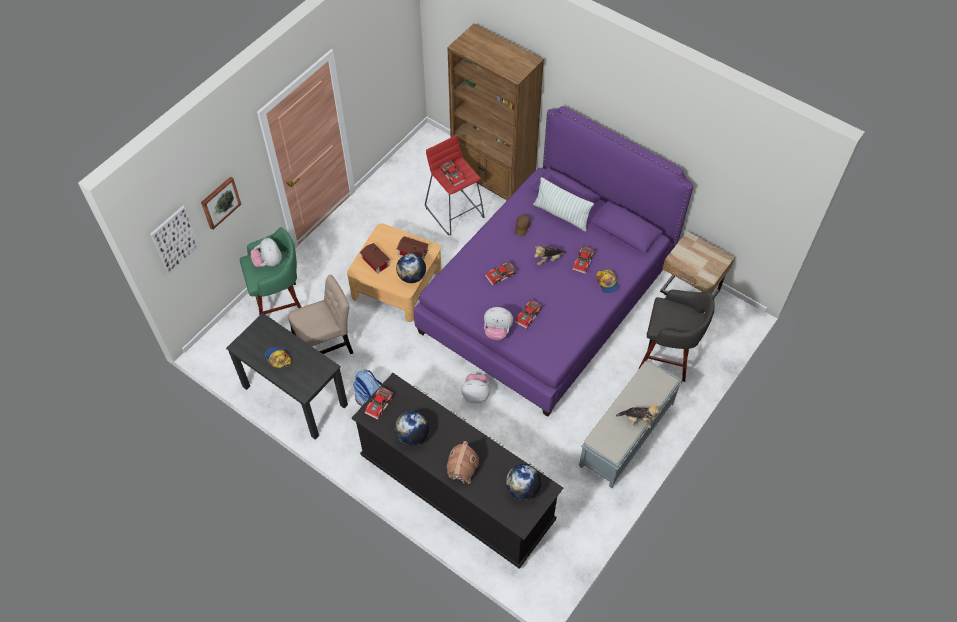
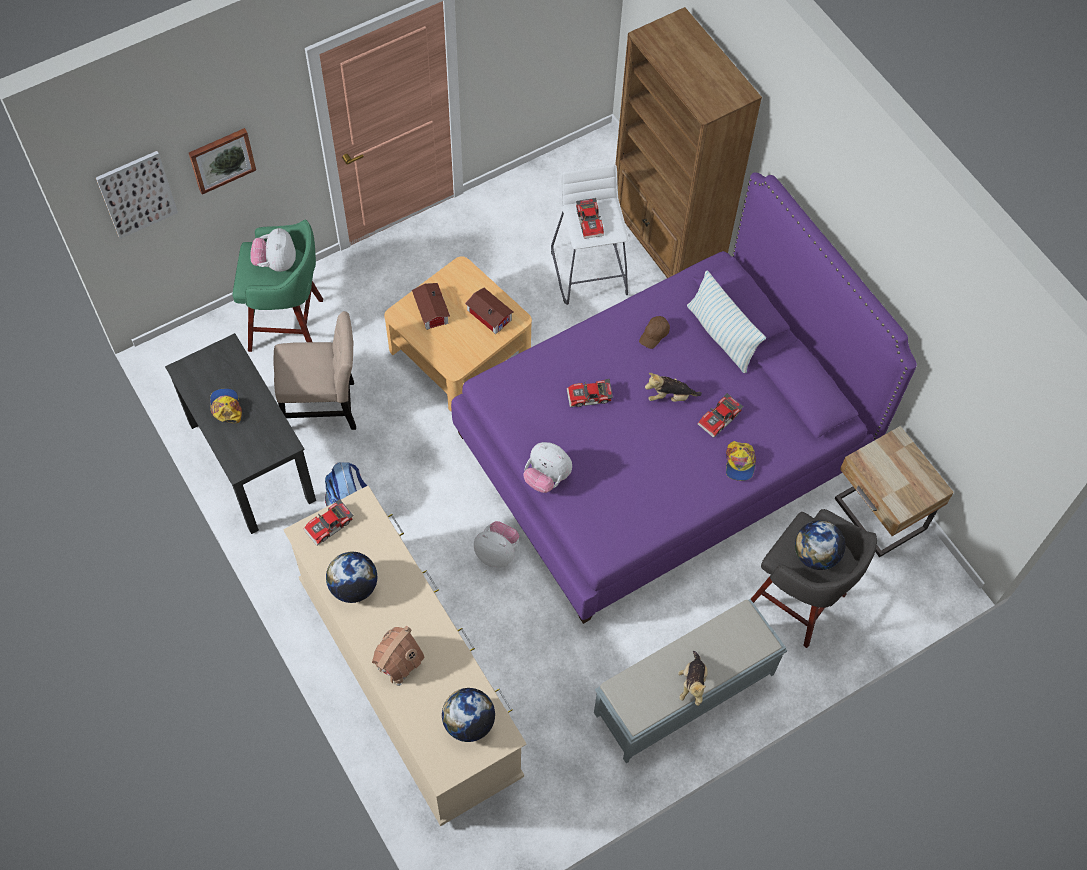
camera: 20 degrees right, 5 degrees up
(412, 277) = (471, 351): globe -> globe (815, 555)
(455, 211) = (590, 271): red stool -> white stool
(457, 489) = (409, 678): black dresser -> beige dresser
(529, 316) = (602, 472): toy car -> none
(638, 420) = (692, 683): plush toy -> plush toy turned 60 degrees clockwise

